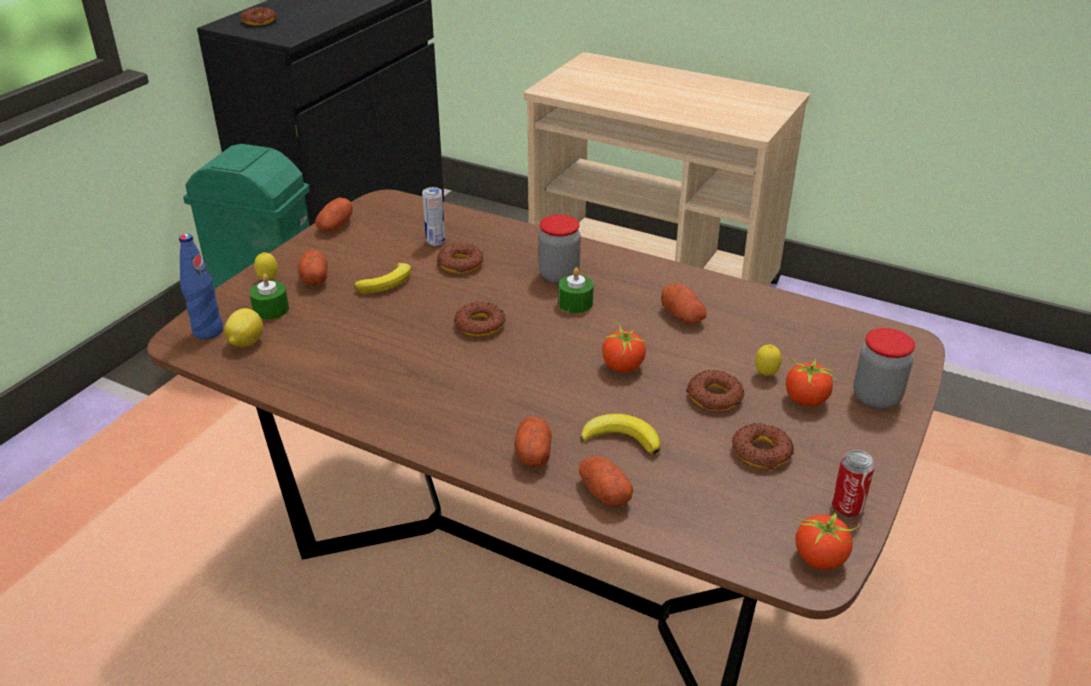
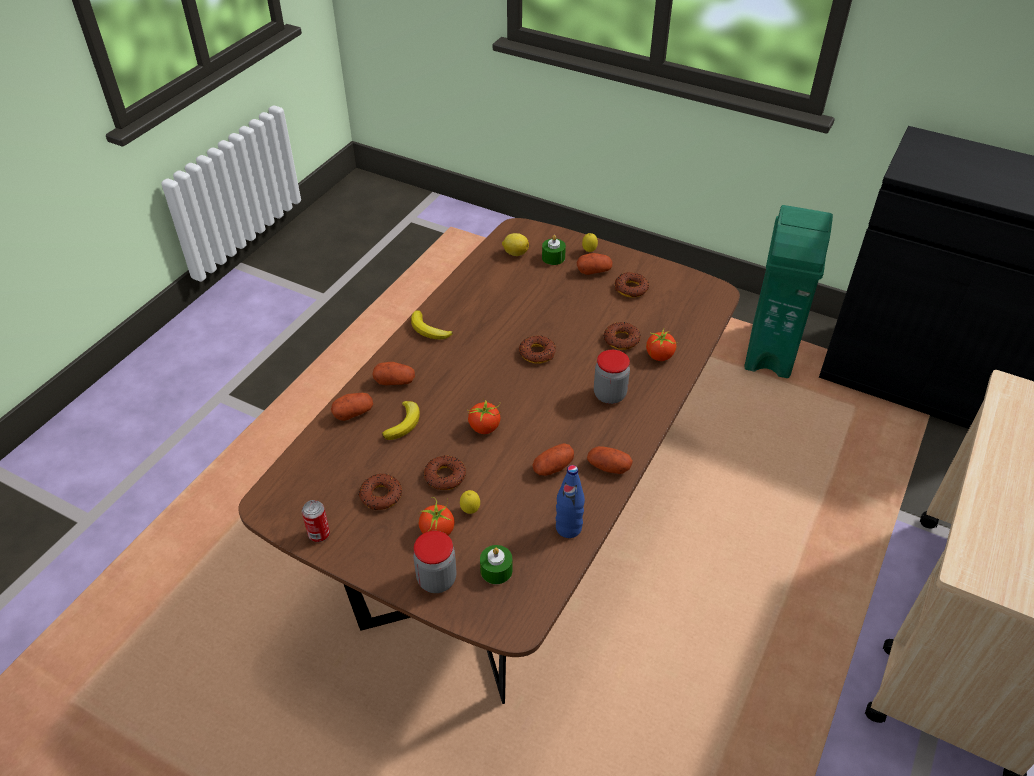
camera: 90 degrees right, 10 degrees up
(208, 331) = (527, 237): blue bottle -> blue bottle (568, 528)
(259, 21) = (940, 152): donut -> donut (631, 288)
(335, 226) = (670, 272): potato -> potato (608, 467)
(387, 282) = (591, 305): banana -> banana (428, 329)
(435, 242) = (654, 324): can -> none
(575, 303) = (568, 404): green candle -> green candle (496, 570)
(820, 558) = (277, 511): tomato -> tomato (659, 356)

